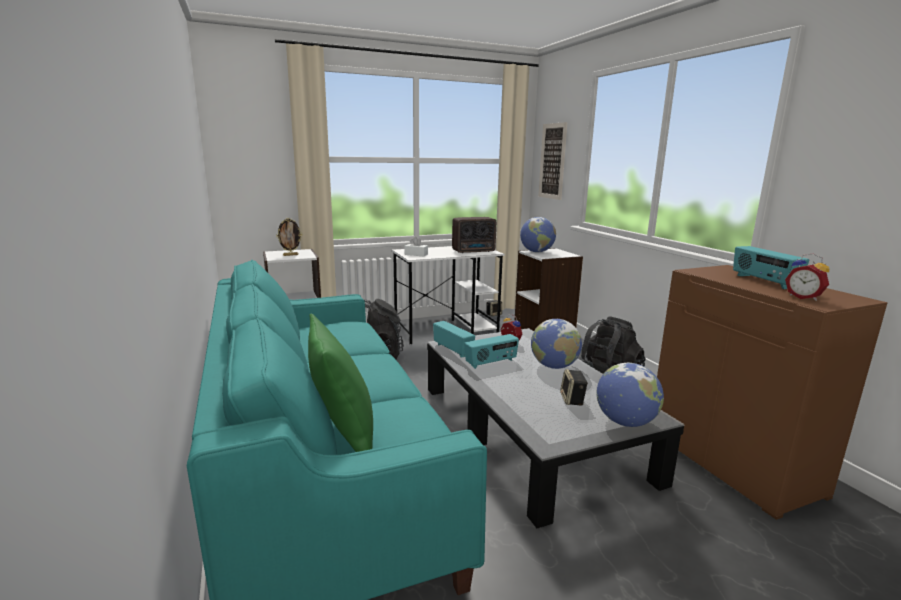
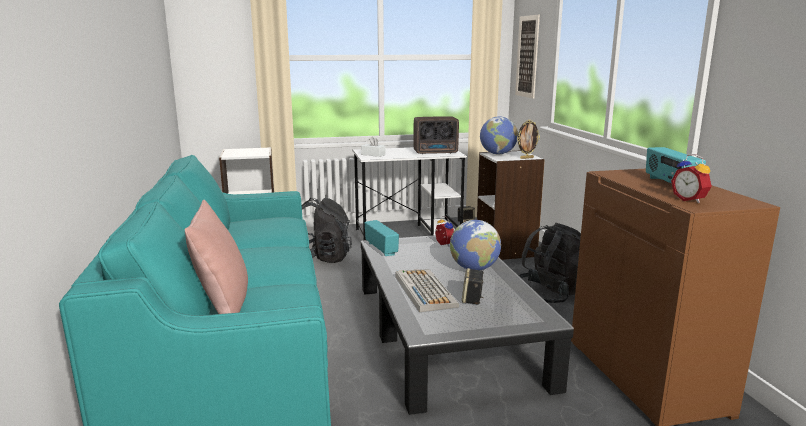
camera: 10 degrees right, 0 degrees up
(290, 255) = (246, 153): picture frame -> picture frame (526, 158)
(343, 433) = (223, 307): green pillow -> pink pillow
(491, 363) = (412, 262): radio -> none
(520, 393) = (424, 290): none -> keyboard
(625, 422) = (512, 321): globe -> none

